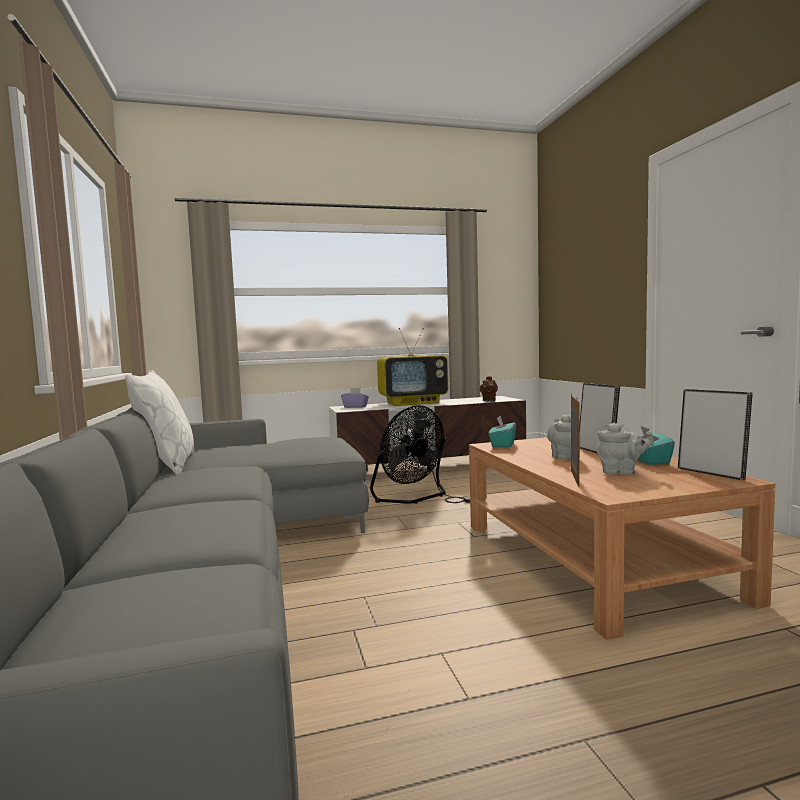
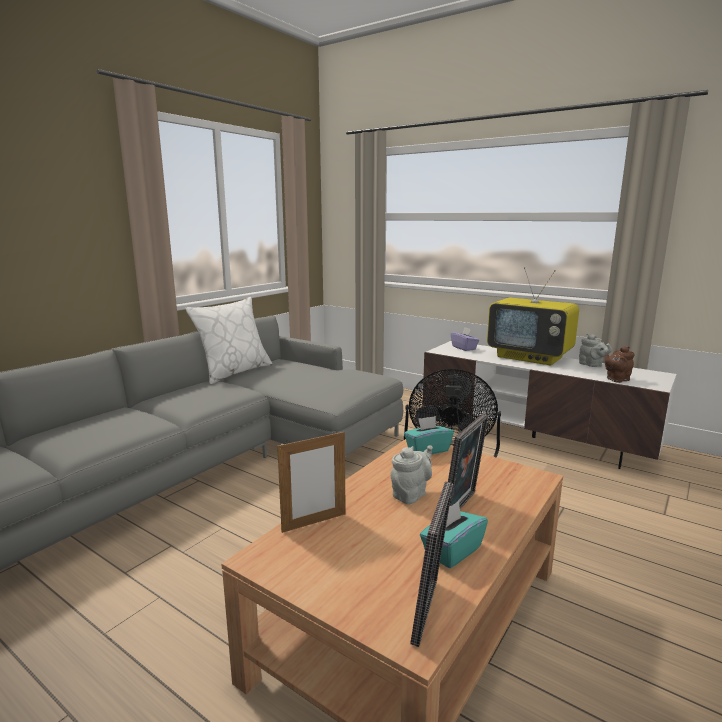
camera: 50 degrees right, 10 degrees up
(621, 472) = (368, 544): grey teapot -> grey teapot (592, 365)

